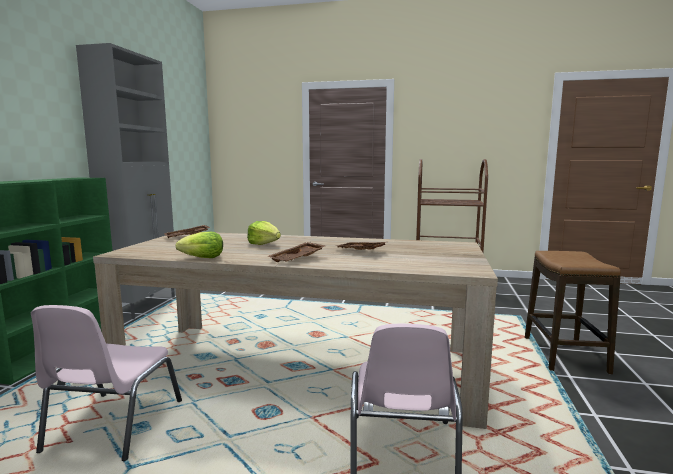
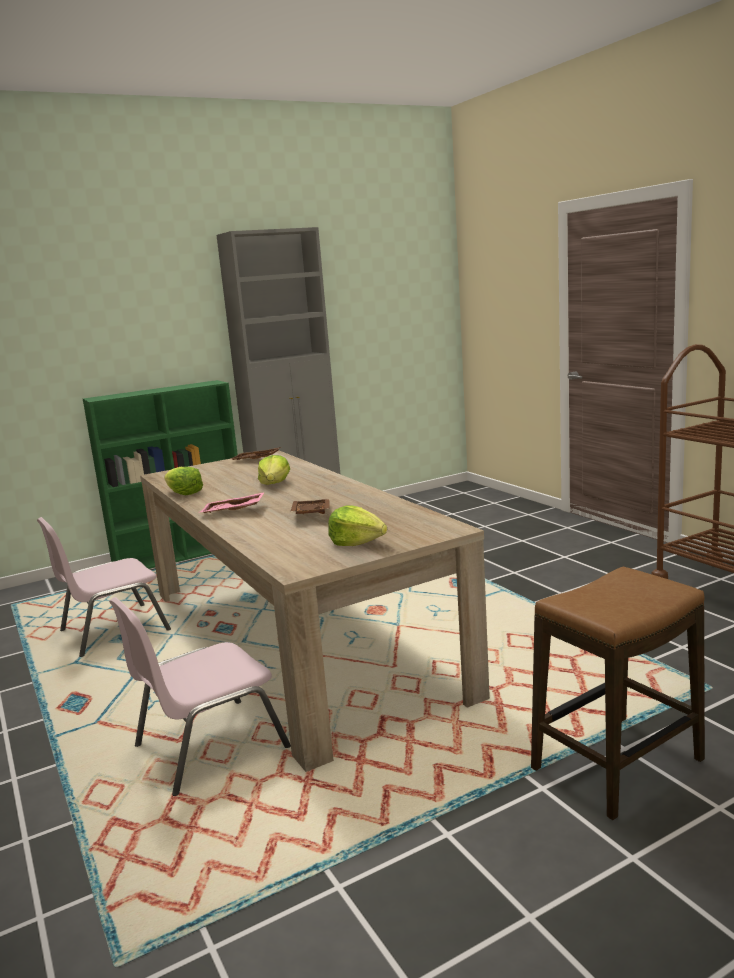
camera: 50 degrees right, 5 degrees up
(298, 259) = (233, 511): brown tray -> pink tray
(446, 256) = (357, 543): none -> lettuce

